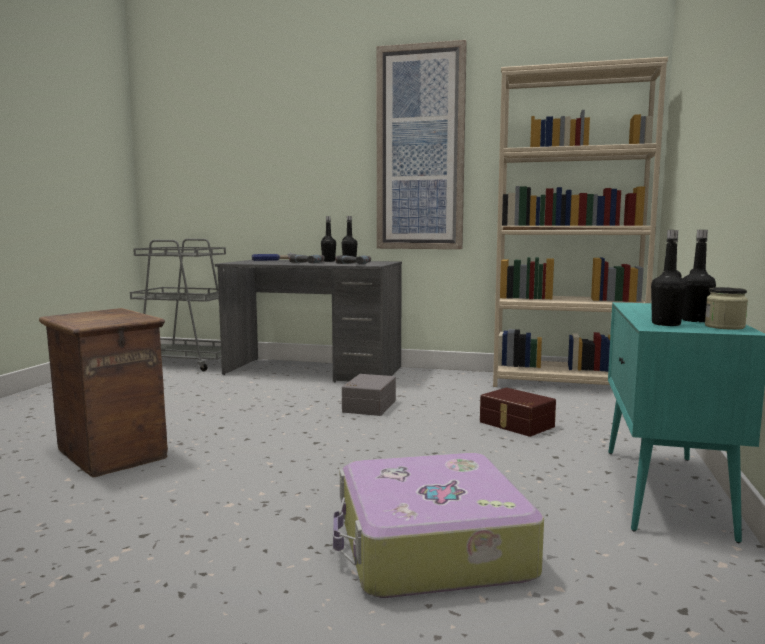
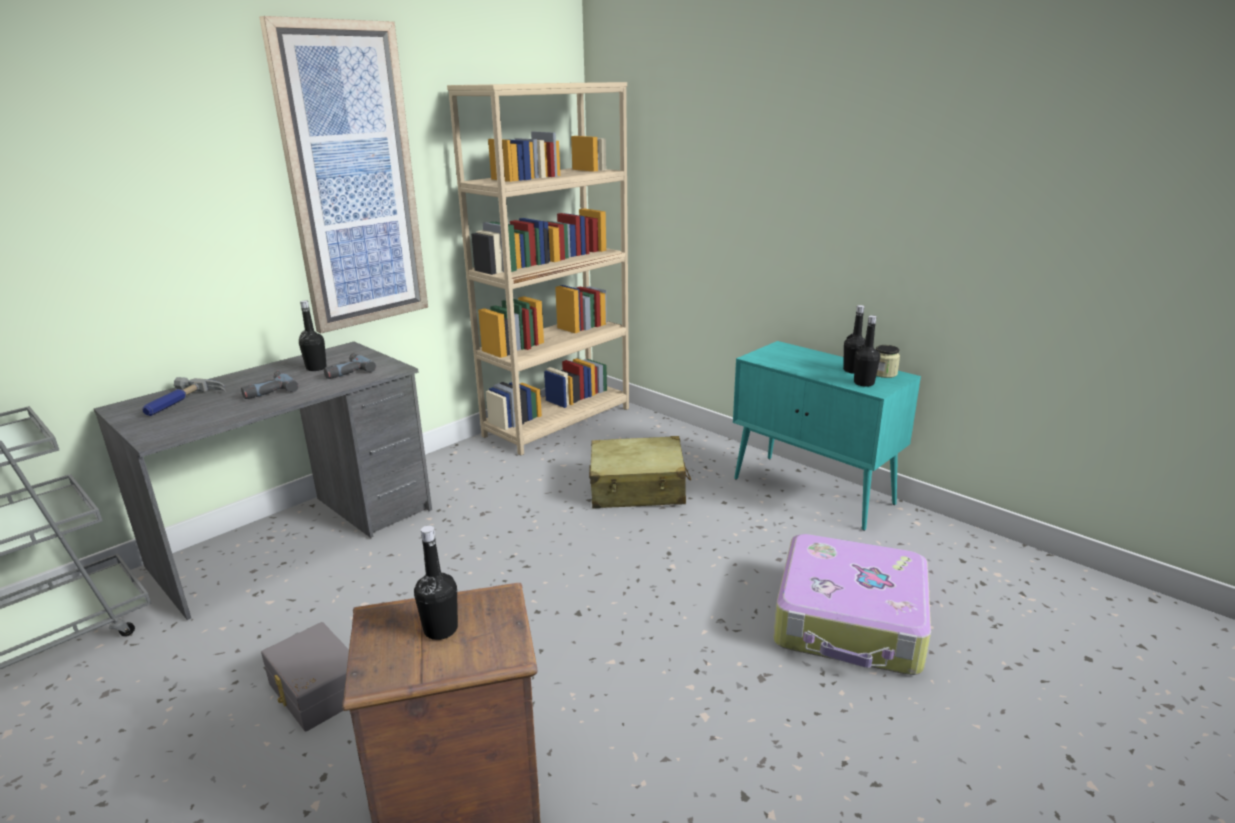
camera: 60 degrees left, 15 degrees up
(328, 261) = (269, 374): black bottle -> black bottle (441, 629)
(368, 406) = (495, 544): grey storage box -> grey storage box (315, 691)
(515, 424) = (638, 488): brown storage box -> beige suitcase

